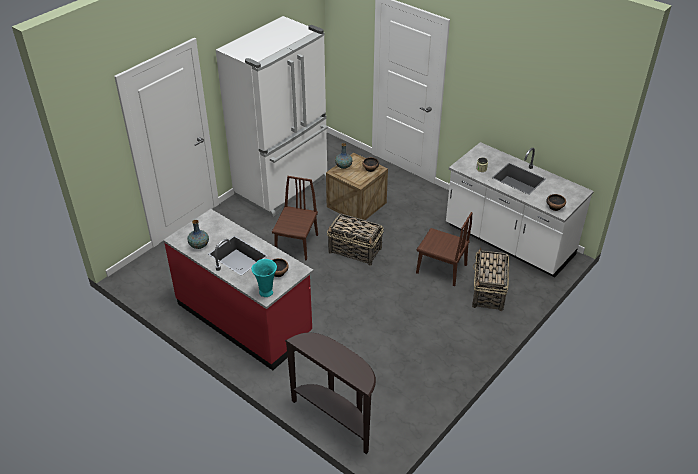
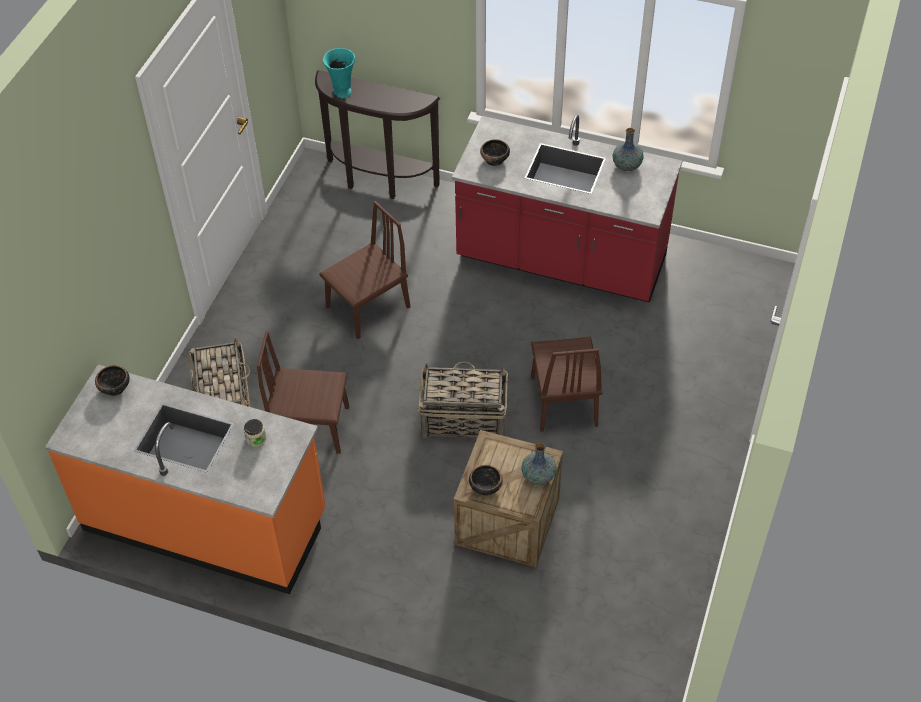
camera: 160 degrees right, 10 degrees up
(266, 291) = (493, 132): turquoise vase -> turquoise vase (342, 93)
(283, 187) = (665, 521): white fridge -> none
(383, 325) = (368, 307): none -> brown chair
(508, 242) = (206, 521): white counter -> orange counter

